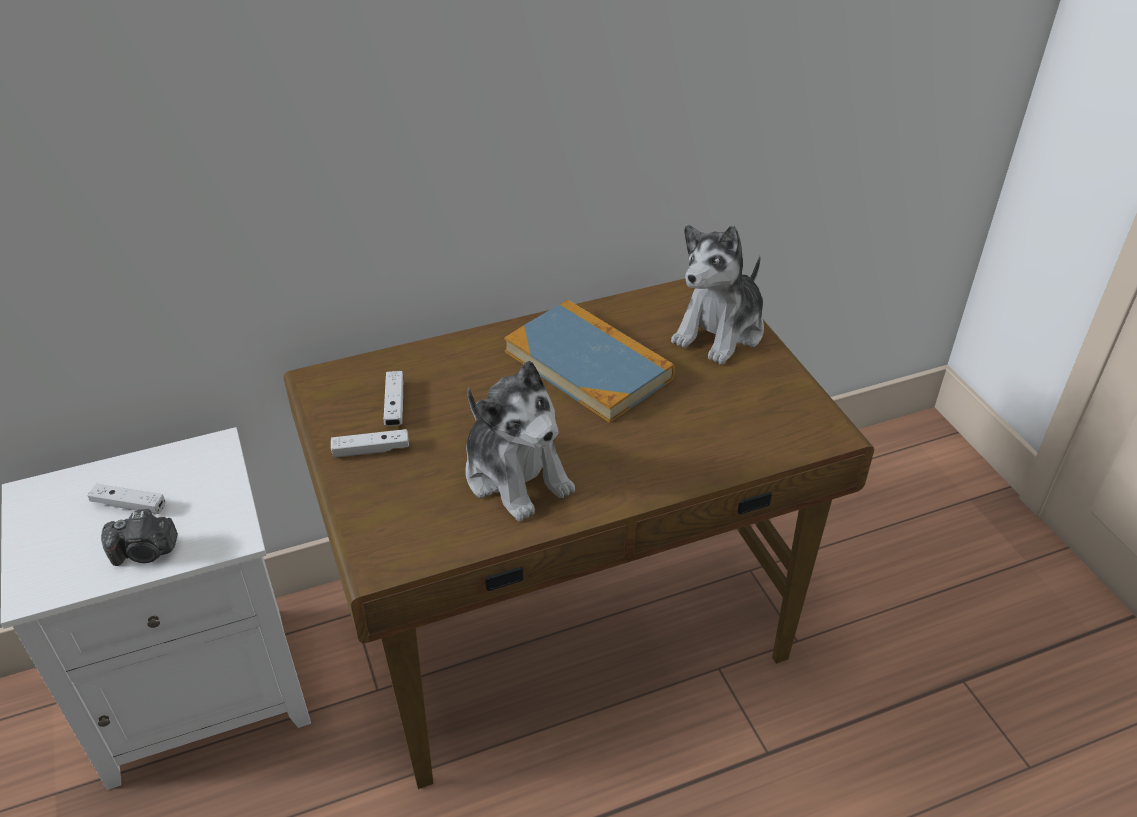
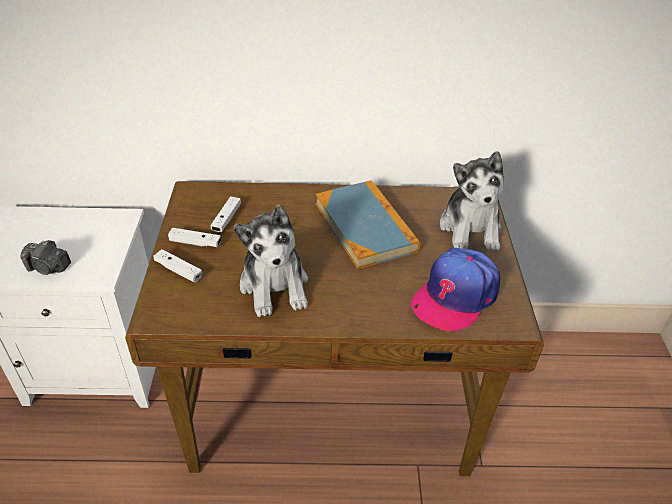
camera: 20 degrees right, 0 degrees up
(129, 505) = (57, 237): white game controller -> white game controller (178, 270)
(720, 331) = (470, 229): plush toy -> plush toy turned 60 degrees counterclockwise
(747, 422) = (455, 296): none -> cap

